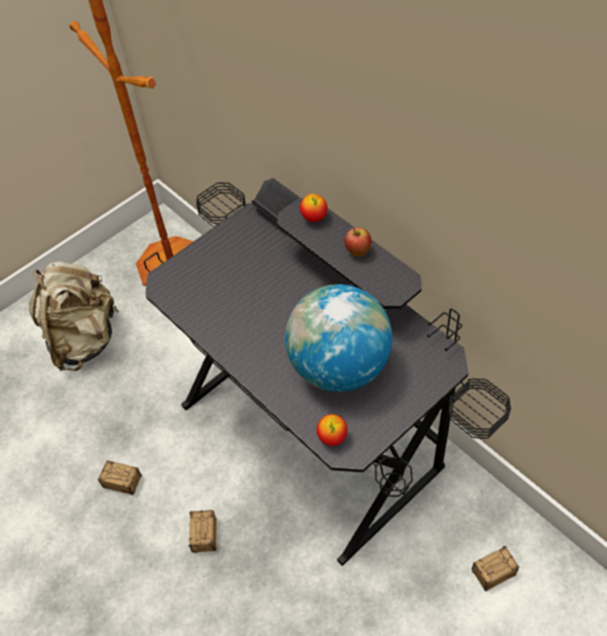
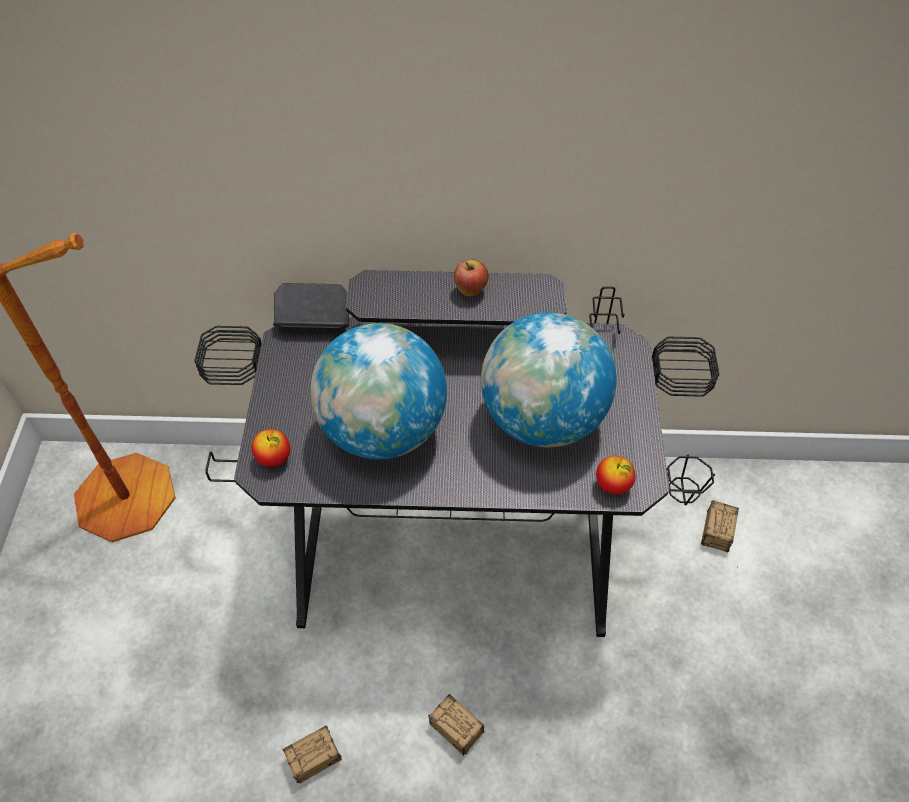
camera: 50 degrees left, 0 degrees up
(84, 339) = (100, 653): beige backpack -> none
(245, 304) = (383, 430): none -> globe
(314, 218) = (389, 288): apple -> apple (274, 458)

